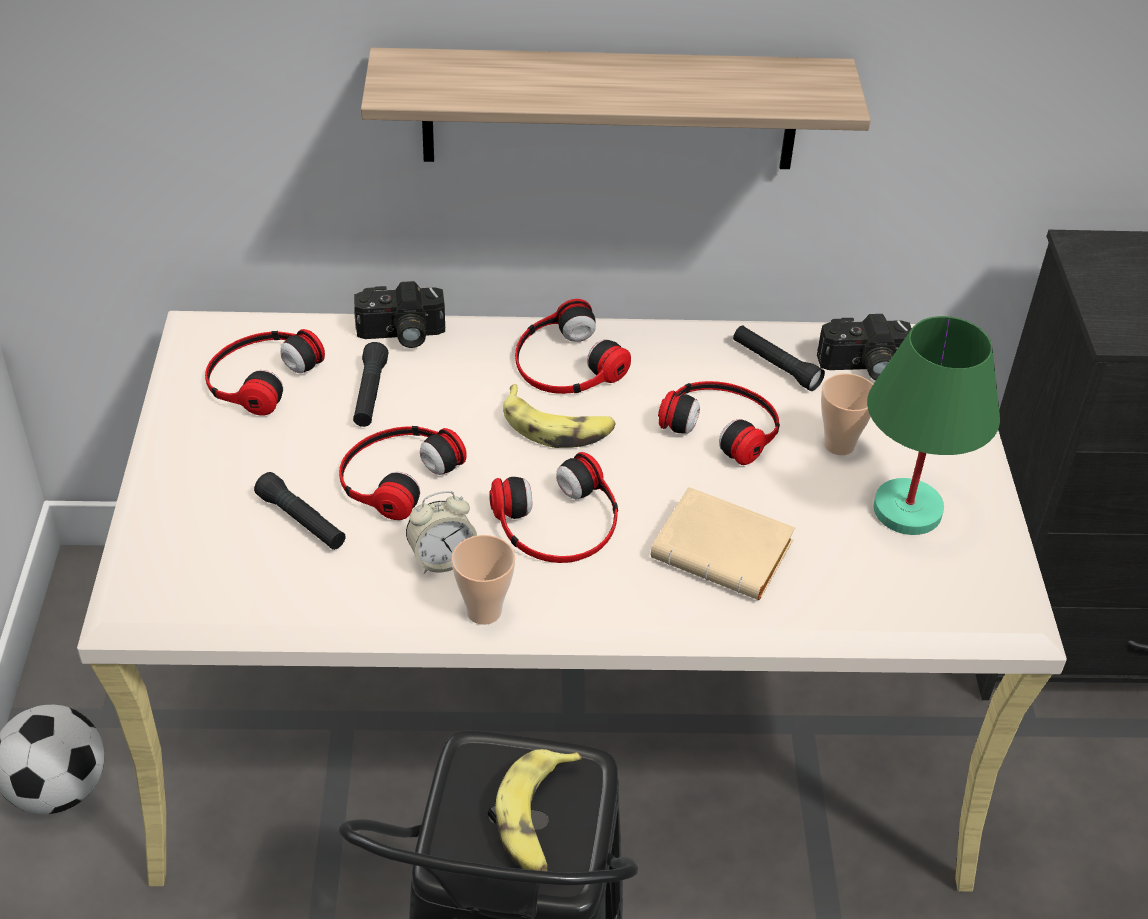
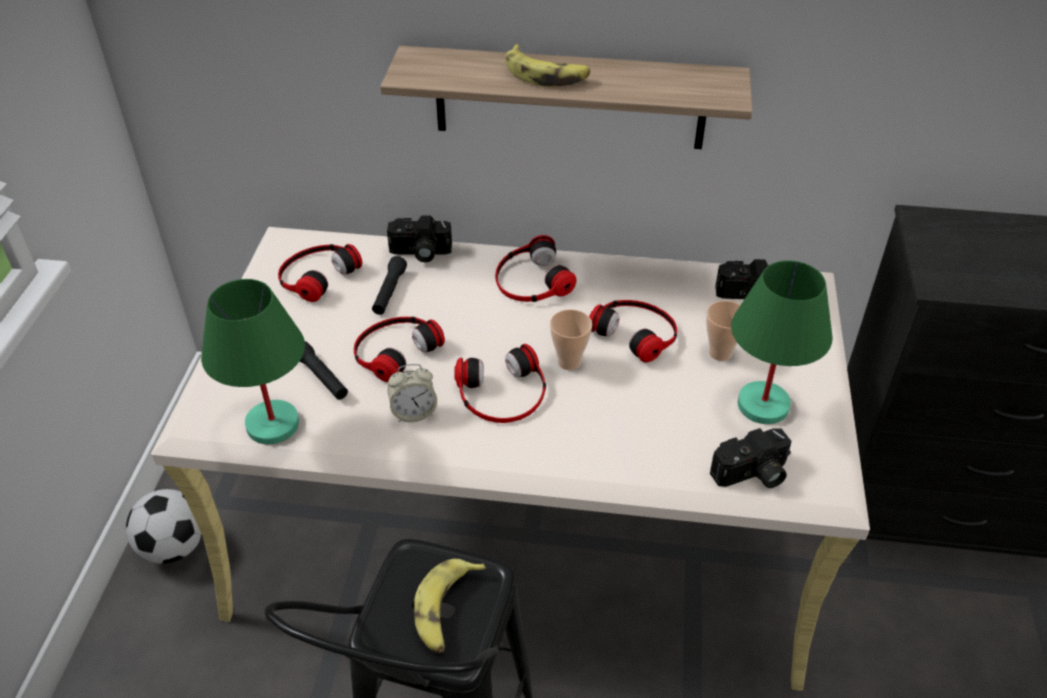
camera: 10 degrees right, 0 degrees up
(246, 593) = (272, 425): none -> green table lamp
(484, 611) = (435, 453): cup -> cup (569, 362)
(557, 426) = (516, 324): banana -> banana (546, 74)
(726, 552) = (621, 425): beige book -> none
(775, 365) = (683, 292): black flashlight -> none
(909, 603) = (752, 475): none -> camera

